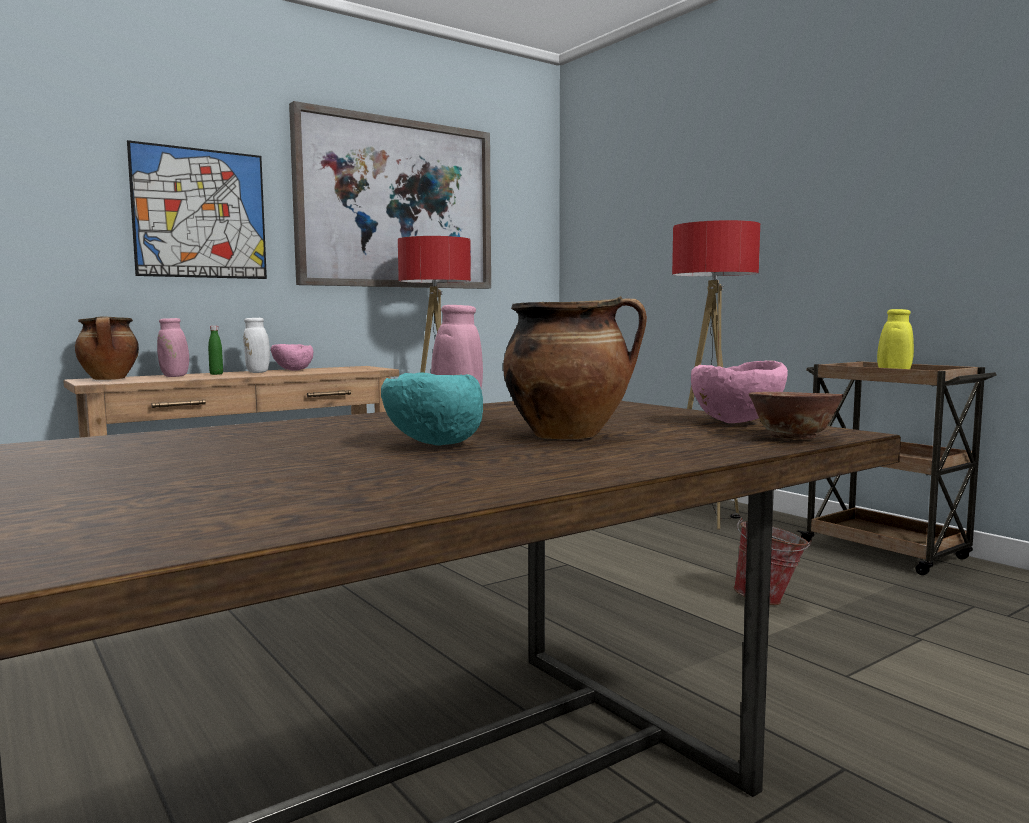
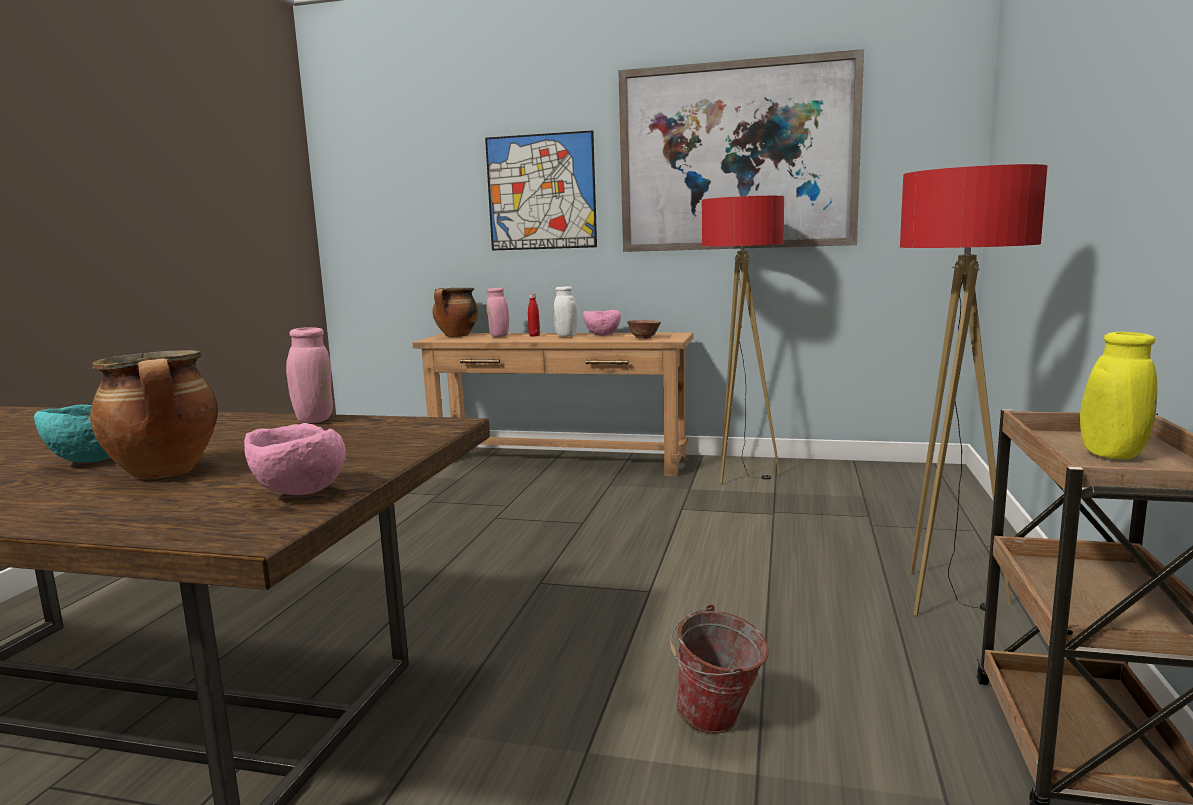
camera: 50 degrees right, 5 degrees up
(216, 374) = (534, 336): green bottle -> red bottle
(793, 438) = (195, 527): bowl -> bowl (643, 338)

